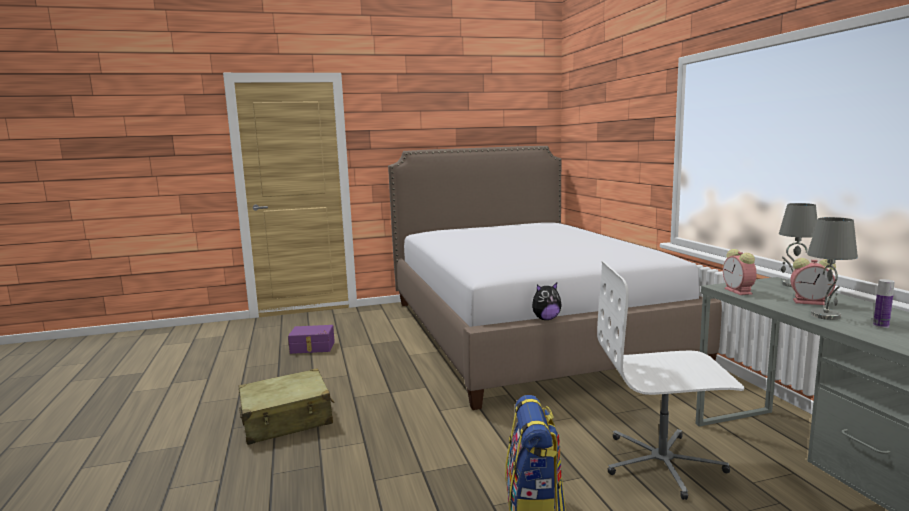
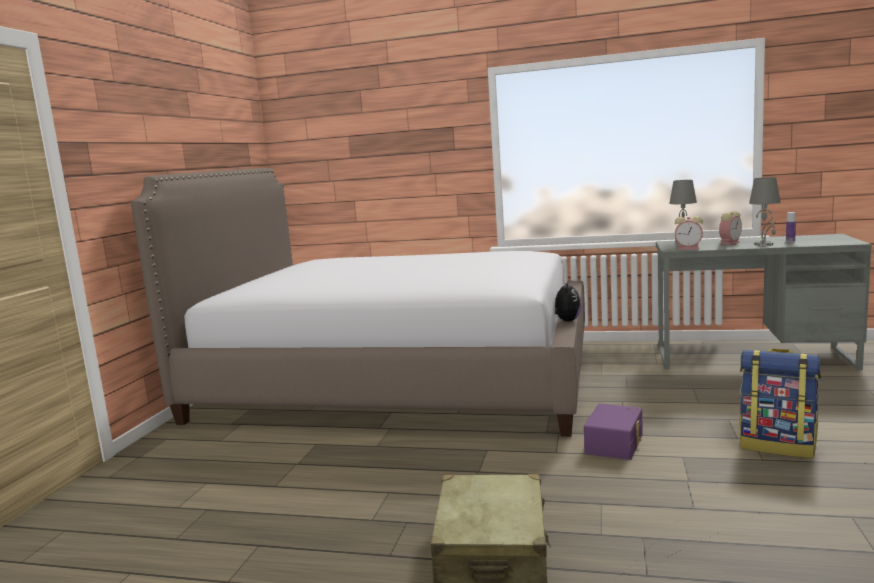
camera: 60 degrees left, 0 degrees up
(312, 348) = (237, 509): purple storage box -> purple storage box (616, 443)
(663, 463) = (719, 391): white office chair -> none

